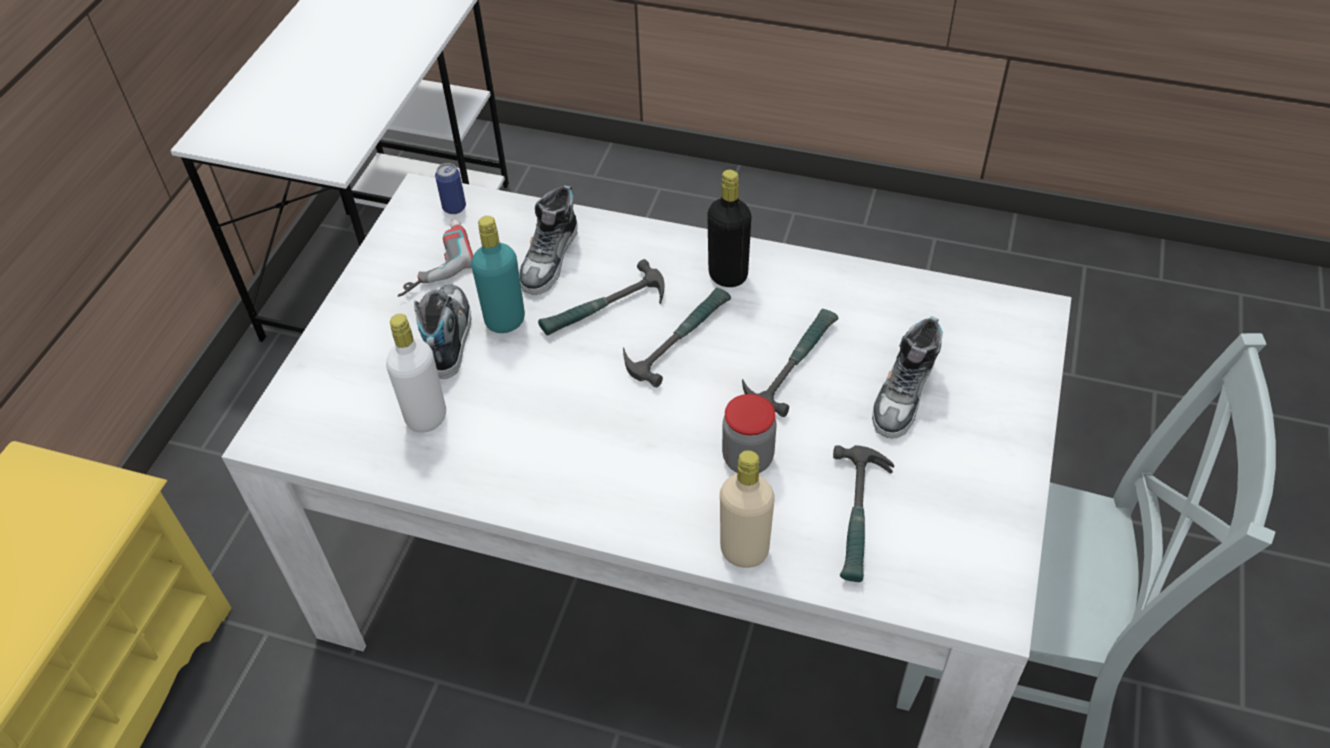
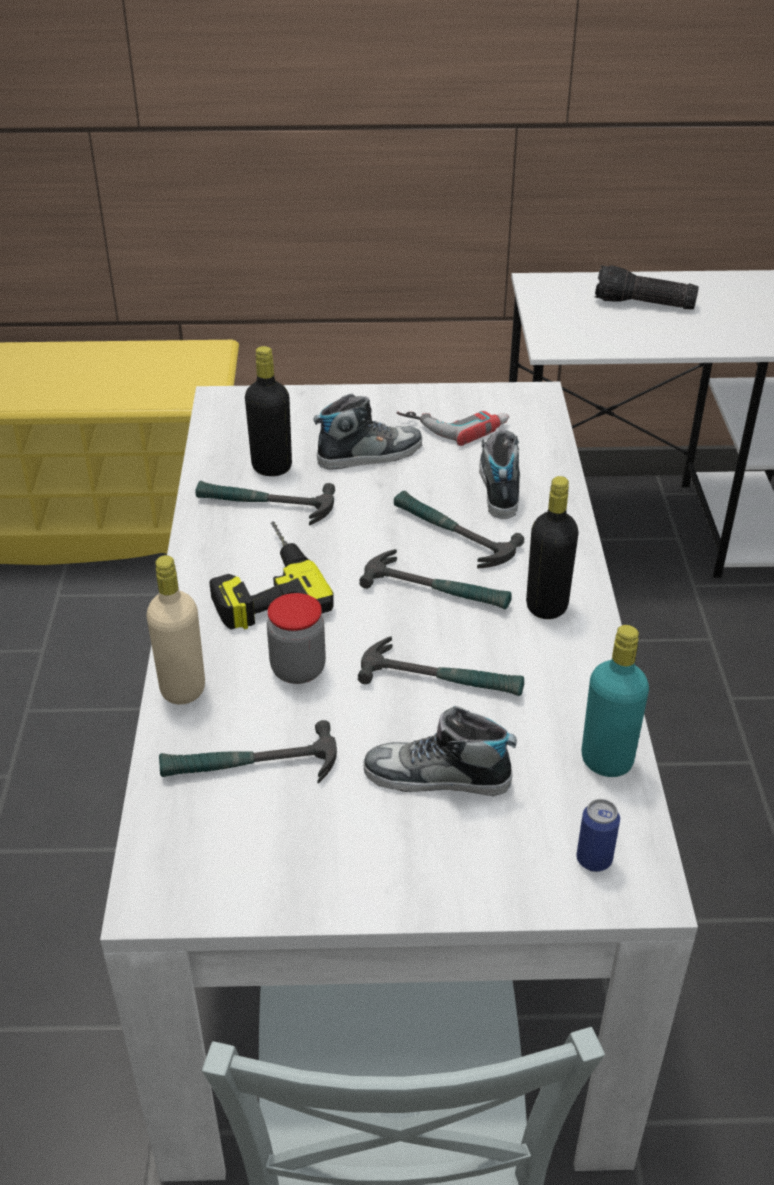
camera: 70 degrees right, 10 degrees down
(304, 83) = (642, 304): none -> flashlight
(426, 417) = (272, 467): white bottle -> black bottle
(454, 207) = (531, 416): can -> can (594, 859)
(489, 436) = (264, 505): none -> hammer
(505, 321) = (404, 480): turquoise bottle -> turquoise bottle (606, 761)
(550, 259) = (499, 486): shoe -> shoe turned 90 degrees clockwise
(614, 462) = (261, 583): none -> power drill

